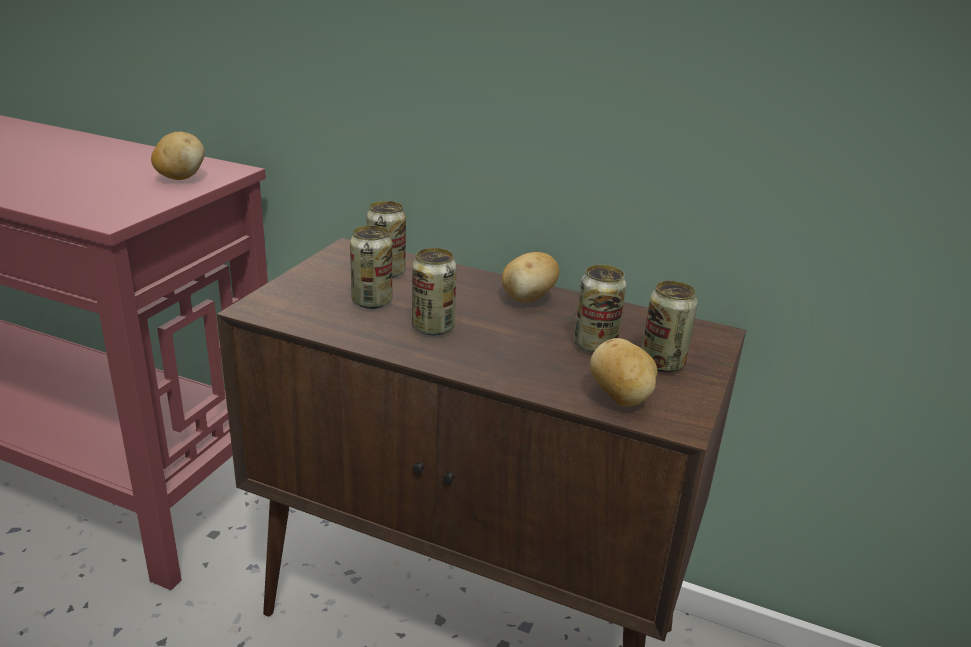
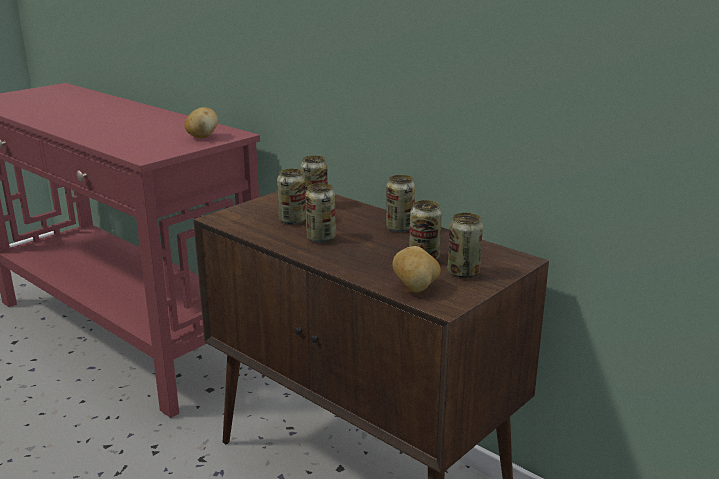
camera: 20 degrees right, 5 degrees down
(528, 299) = (399, 228): potato -> can

